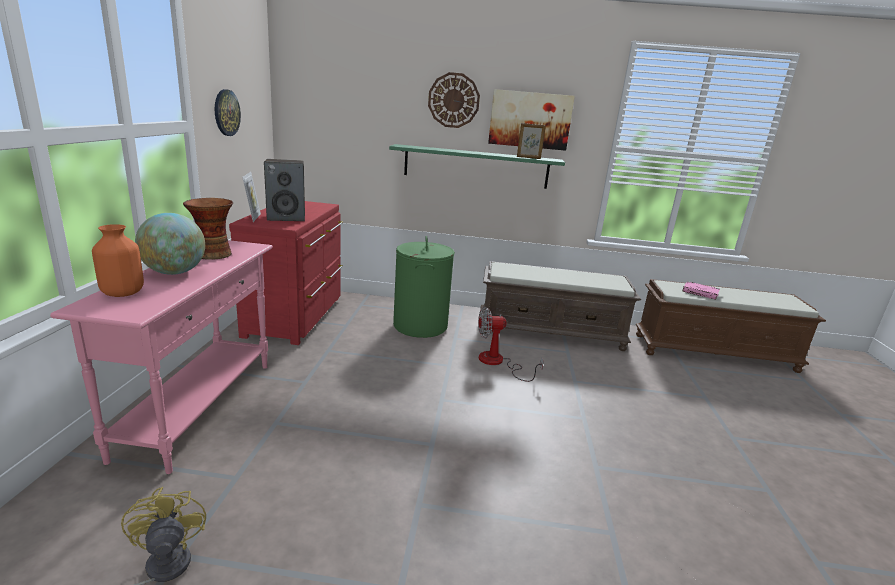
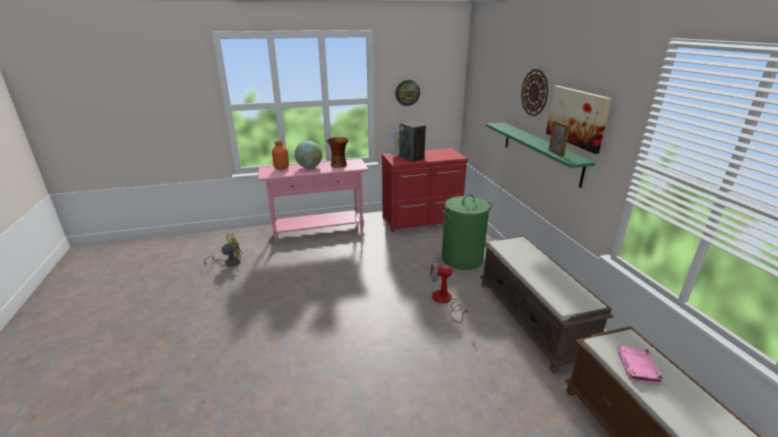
camera: 70 degrees right, 5 degrees up
(498, 363) = (445, 301): fan -> fan turned 45 degrees counterclockwise

